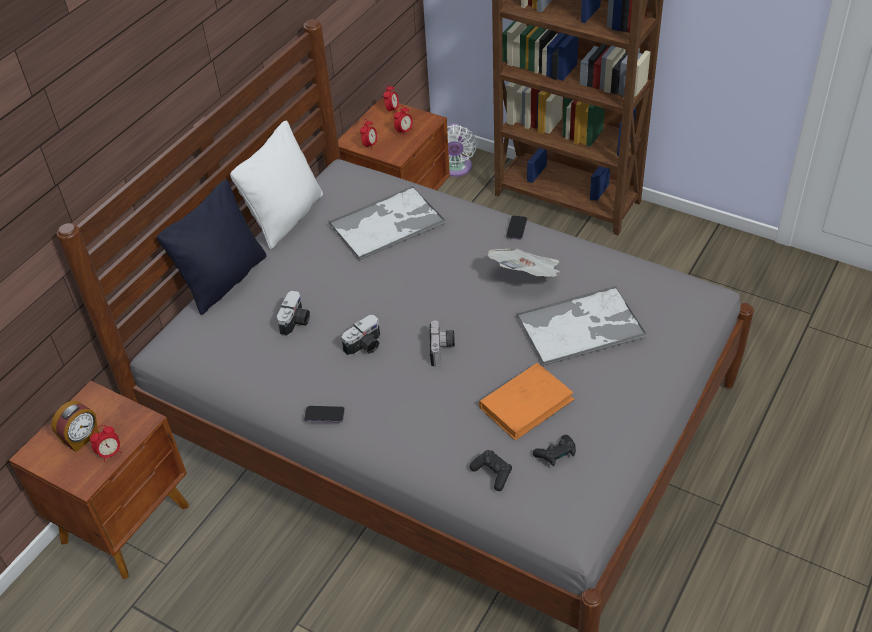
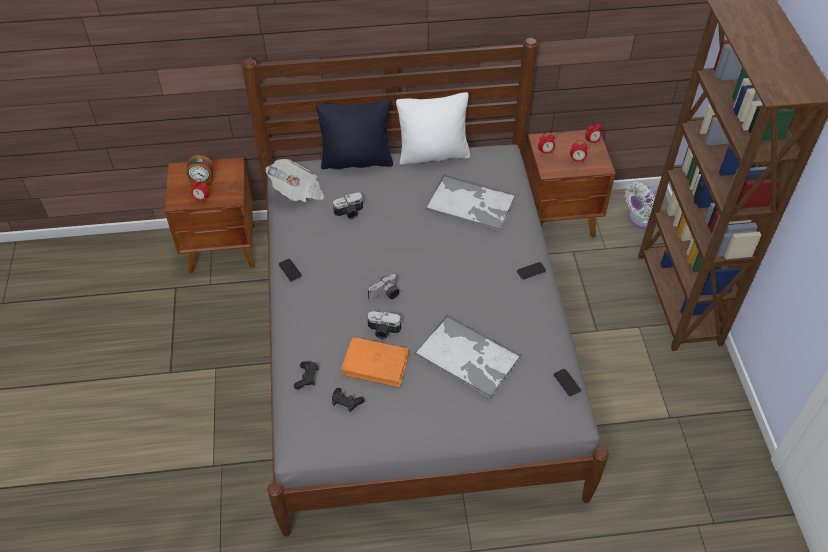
camera: 50 degrees right, 5 degrees up
(365, 346) = (357, 256): camera -> camera (383, 331)
(527, 276) = (490, 302): newspaper -> newspaper (297, 192)
(670, 275) = (566, 383): none -> phone

